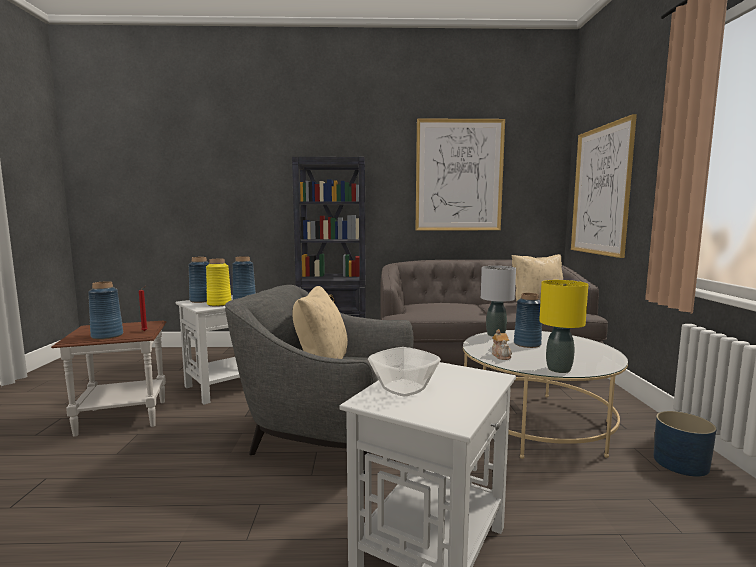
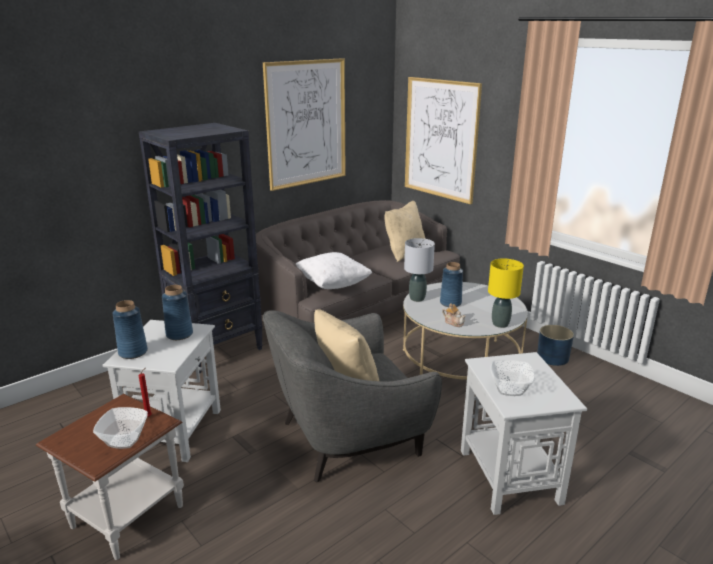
camera: 40 degrees left, 15 degrees up
(107, 336) = (125, 440): blue vase -> bowl
(219, 304) = (171, 351): yellow vase -> none
(427, 311) = (333, 284): none -> white pillow

